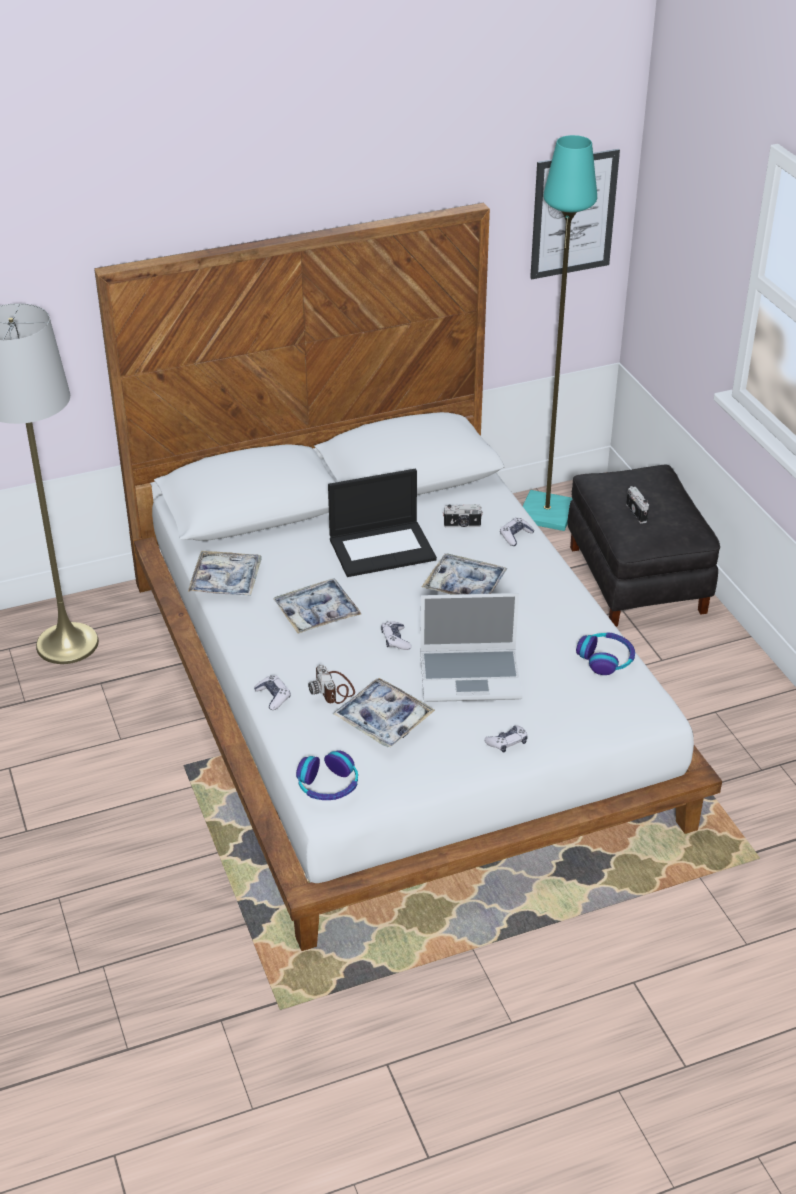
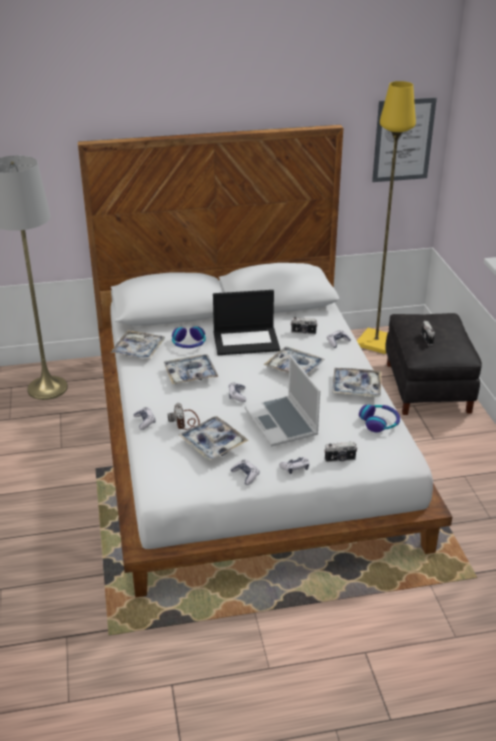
camera: 10 degrees right, 5 degrees down
(328, 785) = (162, 480): headphones -> headphones (189, 343)
(442, 762) = (245, 475): none -> game controller
(471, 676) = (282, 423): laptop -> laptop turned 60 degrees clockwise
(547, 513) = (376, 343): turquoise floor lamp -> yellow floor lamp
(560, 607) = (356, 387): none -> tray
(565, 722) = (340, 459): none -> camera

